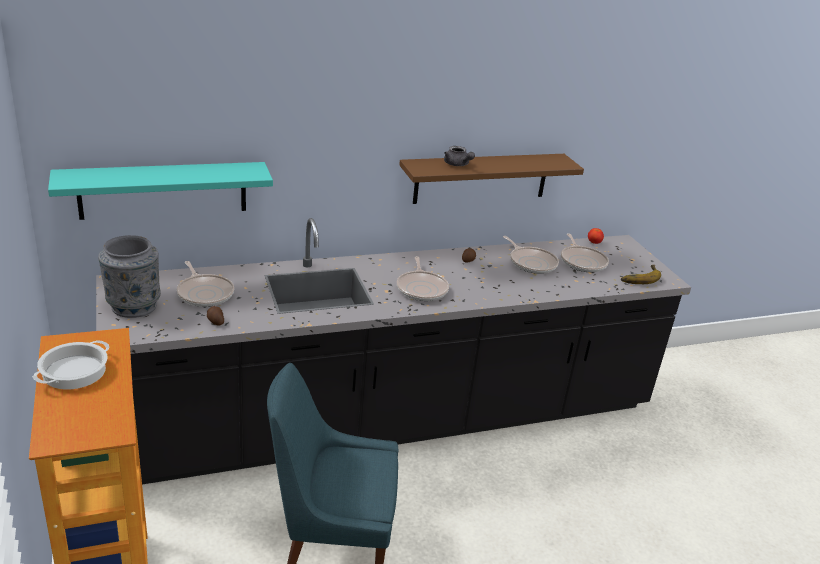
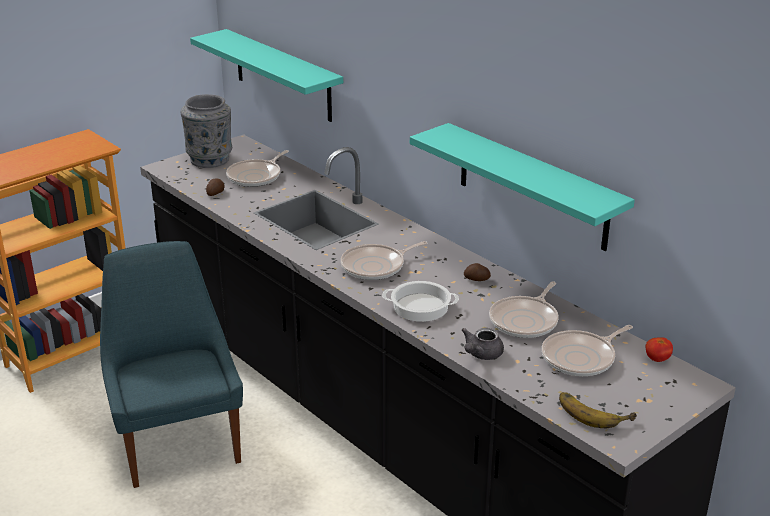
camera: 70 degrees right, 0 degrees up
(74, 371) = (51, 150): cooking pot -> cooking pot (421, 306)
(457, 165) = (478, 149): grey teapot -> grey teapot (481, 354)
(481, 178) = (532, 187): brown shelf -> turquoise shelf

